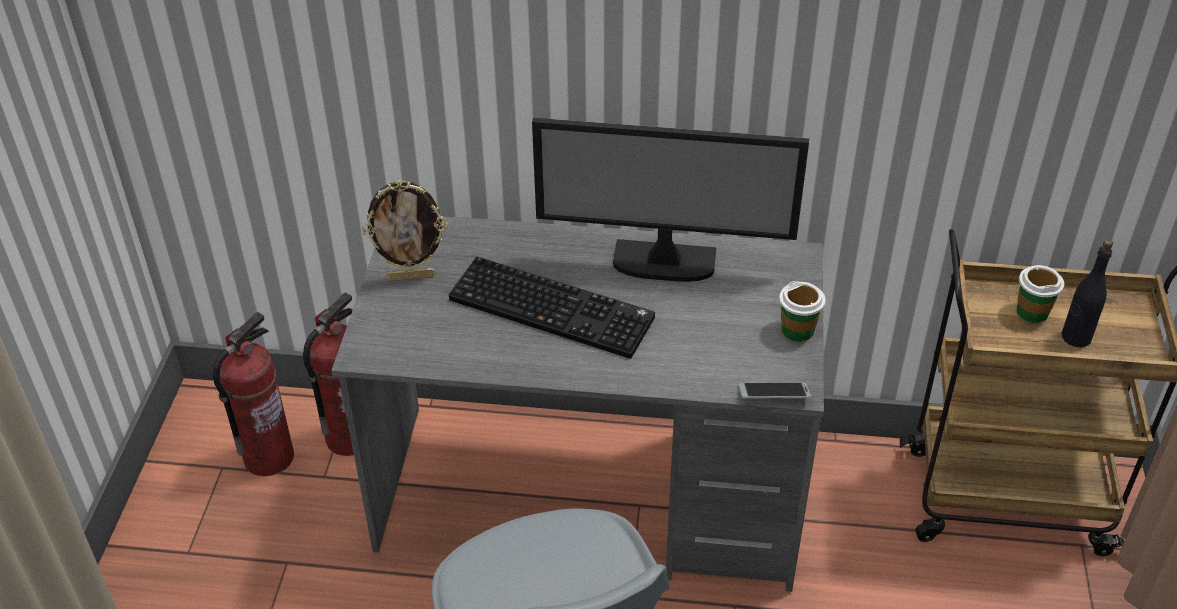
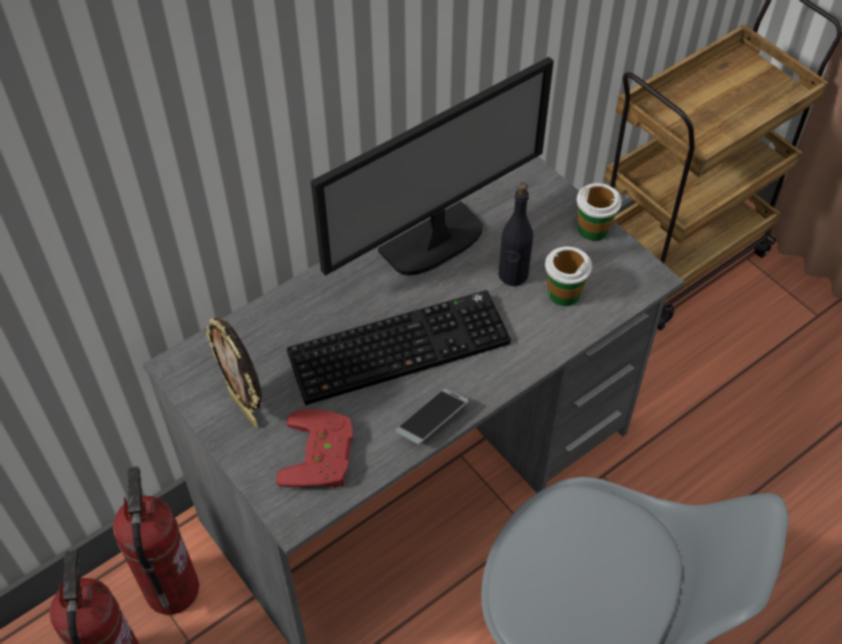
camera: 45 degrees left, 10 degrees up
(411, 276) = (245, 408): picture frame -> picture frame turned 105 degrees clockwise
(421, 335) = (323, 455): none -> red game controller
(773, 396) = (641, 295): phone -> phone (432, 420)
(1032, 312) = (693, 105): cup -> cup (563, 293)
(1075, 337) = (738, 106): black bottle -> black bottle (513, 275)

